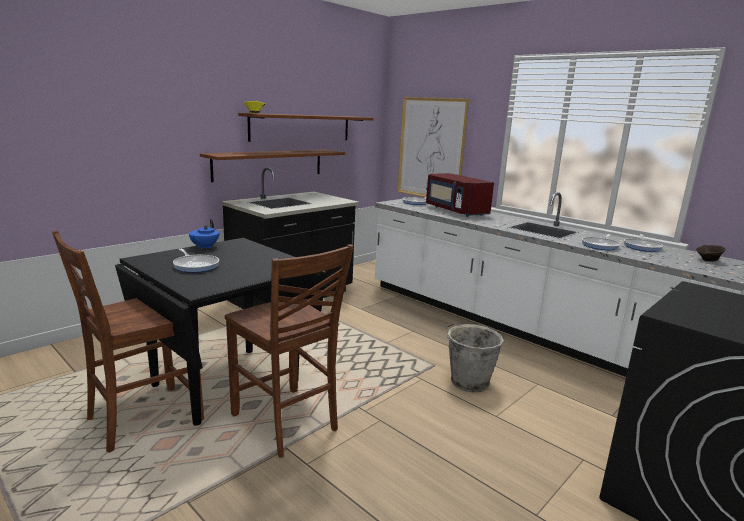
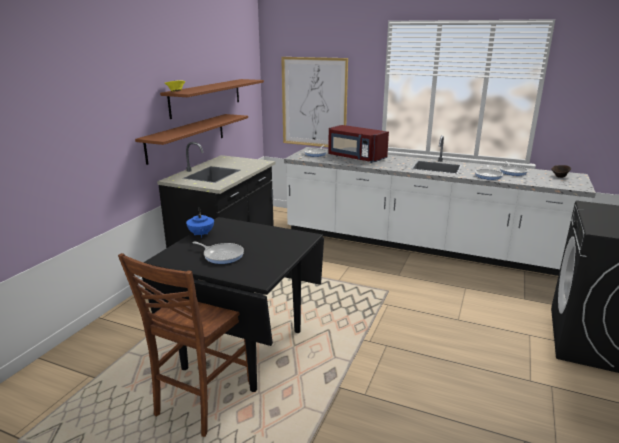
camera: 20 degrees left, 5 degrees up
(286, 423) = (322, 368): brown chair -> none
(468, 381) = (420, 298): grey bucket -> none

